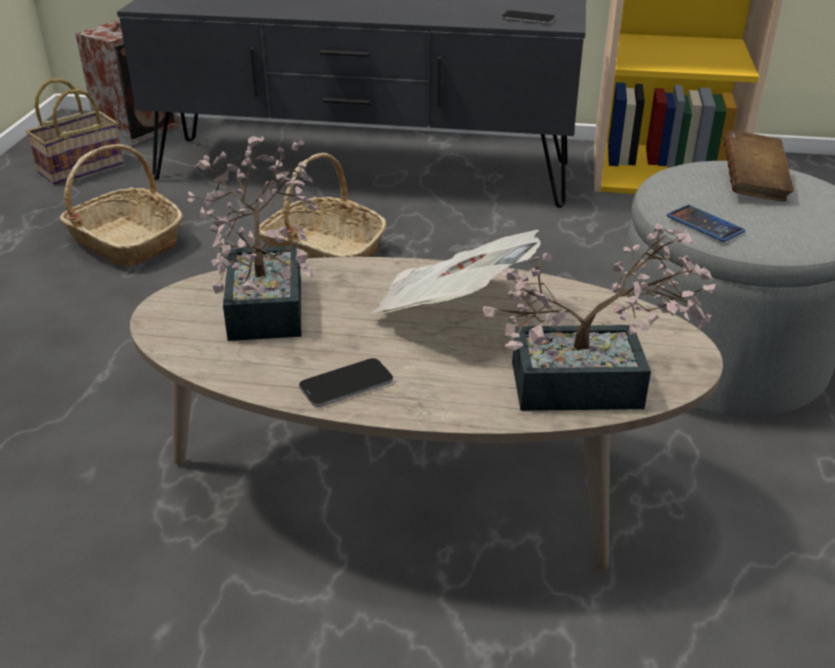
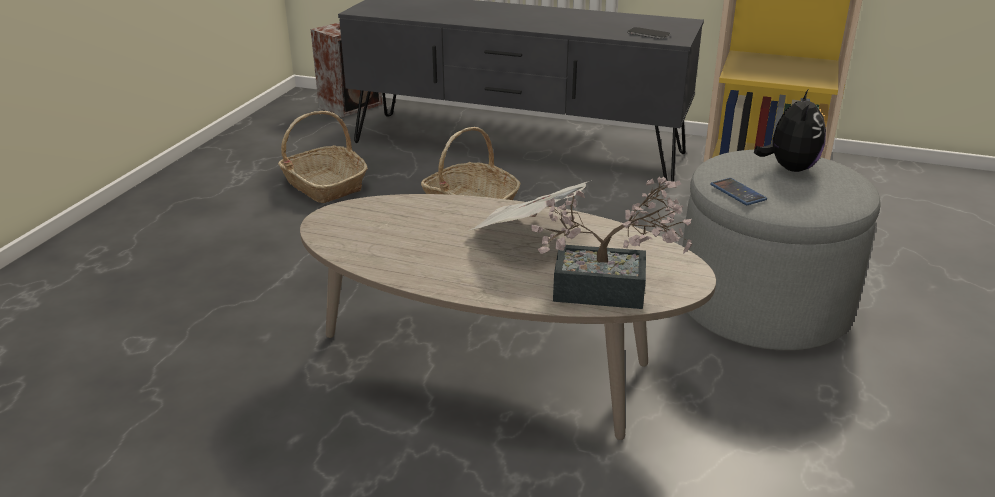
camera: 10 degrees right, 5 degrees down
(82, 167) = (303, 130): basket -> none
(268, 300) = (398, 218): potted plant -> none
(346, 384) = (436, 274): phone -> none
(752, 185) = (789, 168): brown book -> plush toy

